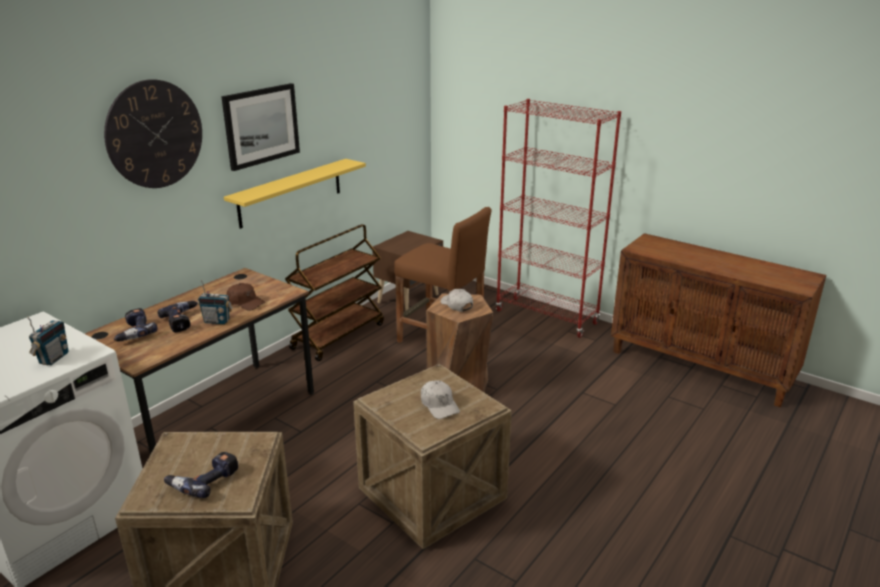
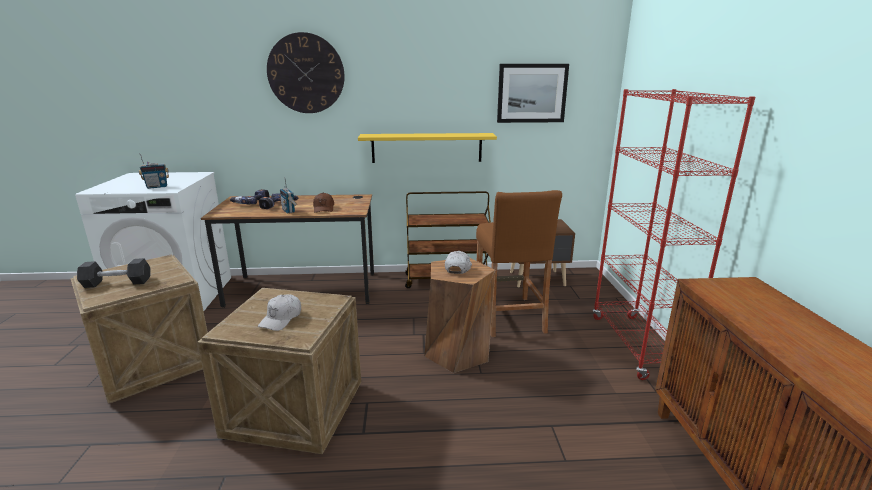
camera: 50 degrees right, 5 degrees down
(204, 481) = (117, 283): power drill -> grey dumbbell
(261, 125) = (402, 85): picture -> picture (531, 93)

